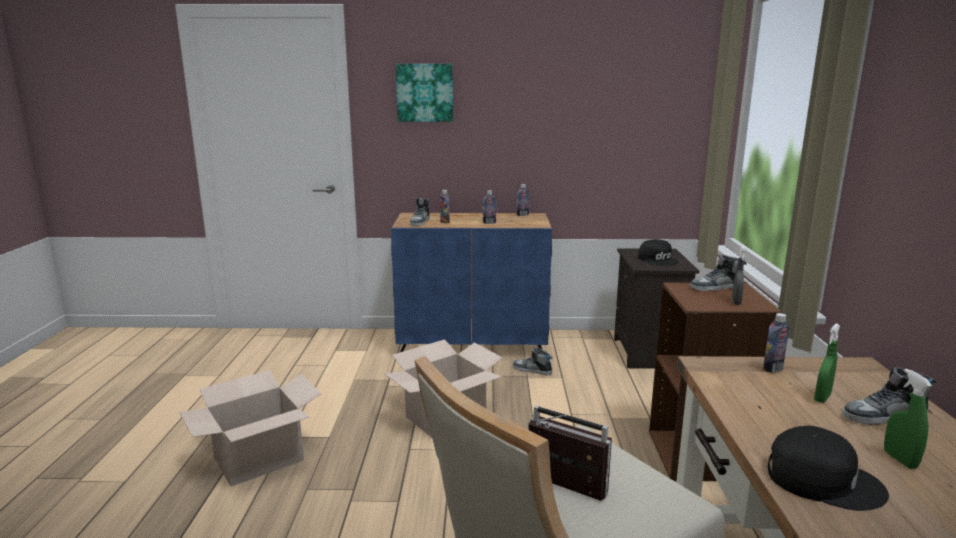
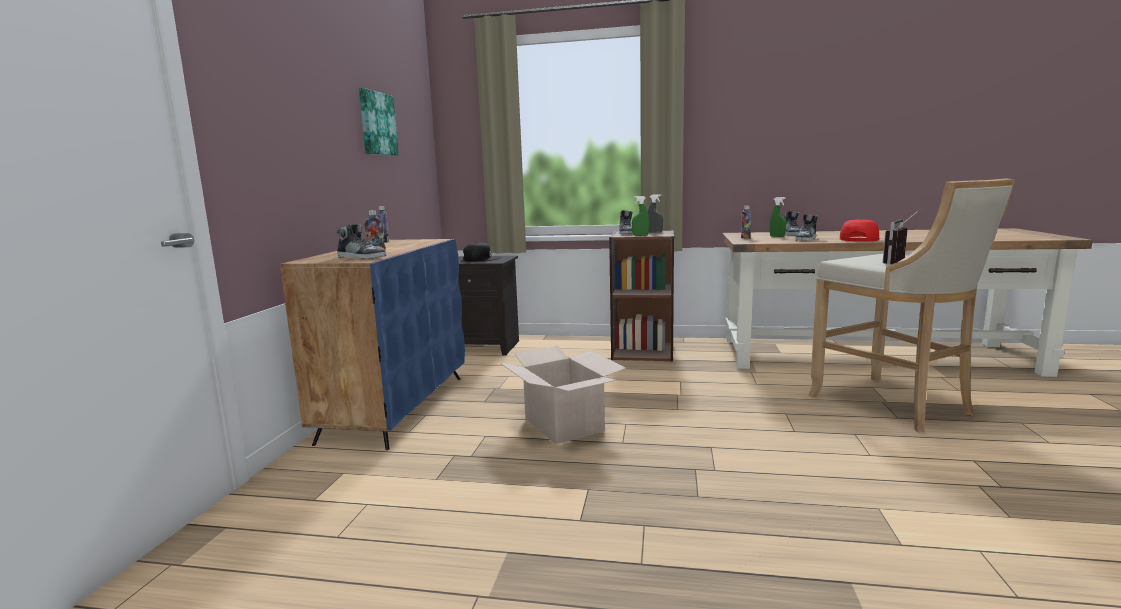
camera: 80 degrees left, 5 degrees down
(259, 459) = (634, 538): cardboard box -> none
(425, 93) = (272, 83): picture -> picture (376, 124)
(489, 223) = (405, 246): bottle -> none
(532, 370) = (485, 385): shoe -> shoe (806, 239)
(822, 479) = (858, 239): black cap -> red cap
(900, 459) = (831, 235): green spray bottle -> green spray bottle (640, 235)

